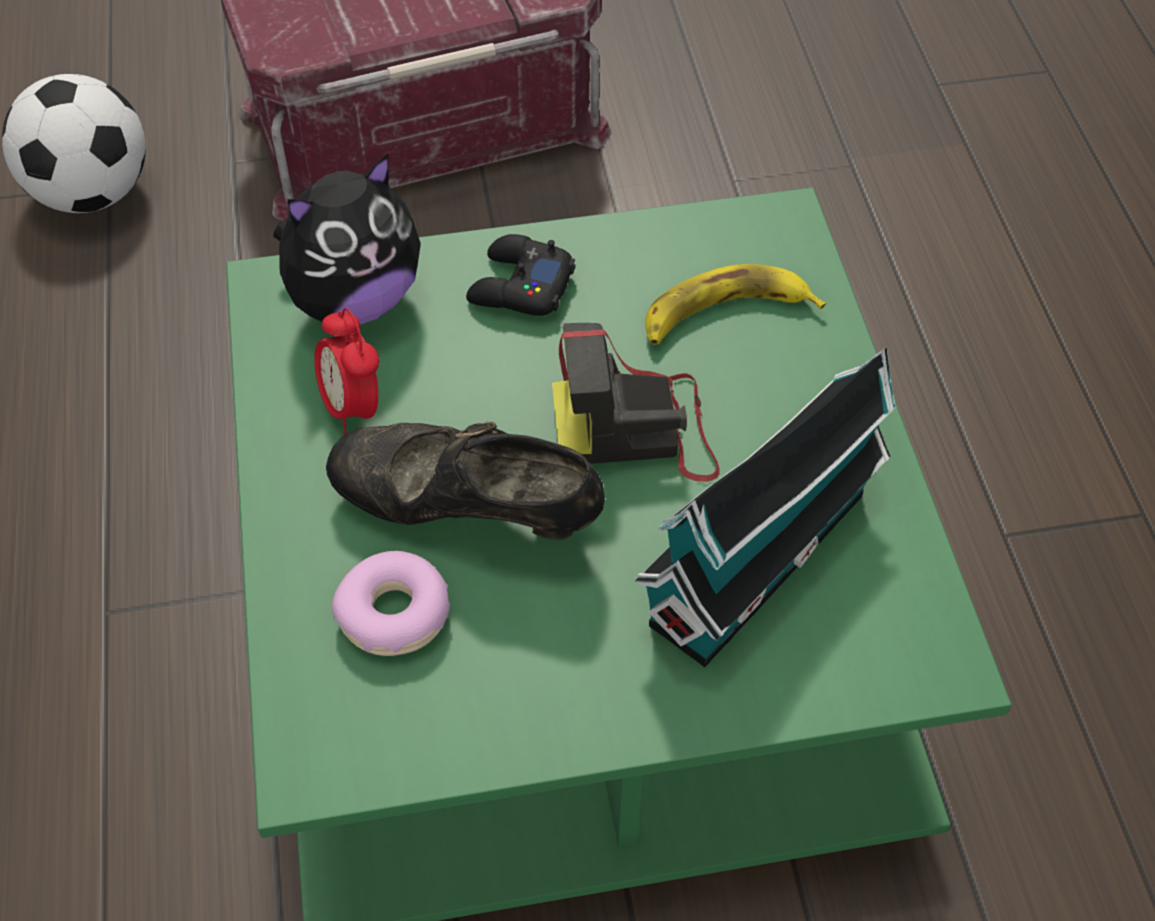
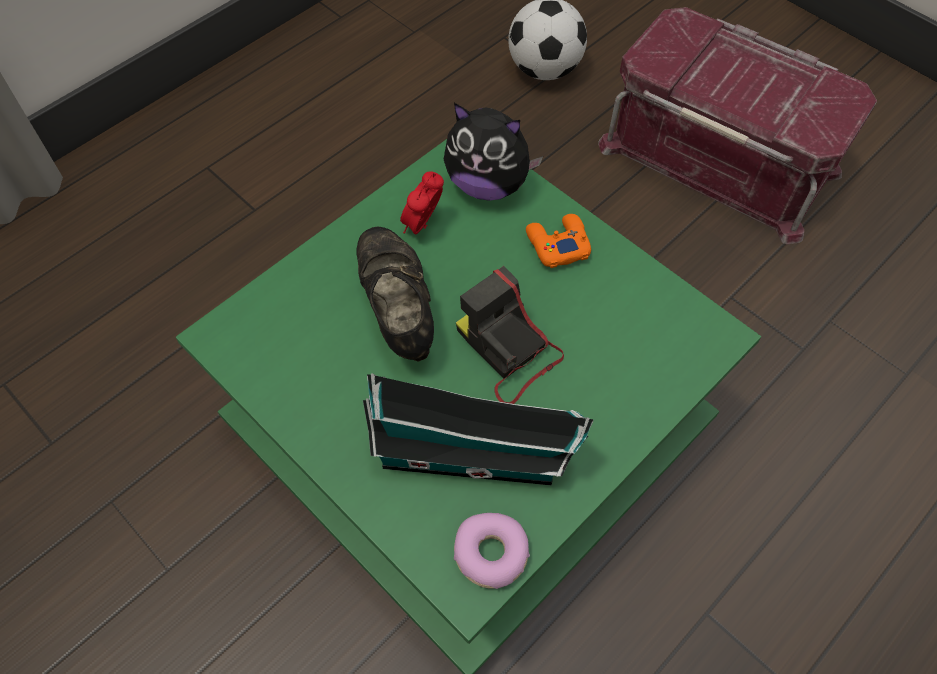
camera: 55 degrees right, 5 degrees up
(394, 614) = (319, 317): donut -> donut (491, 554)
(519, 287) = (557, 244): black game controller -> orange game controller
(724, 314) = (622, 346): banana -> none

